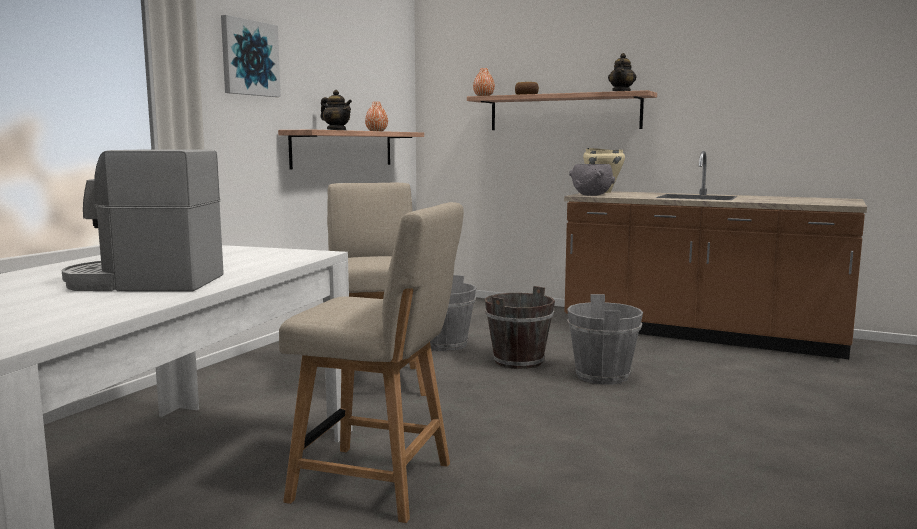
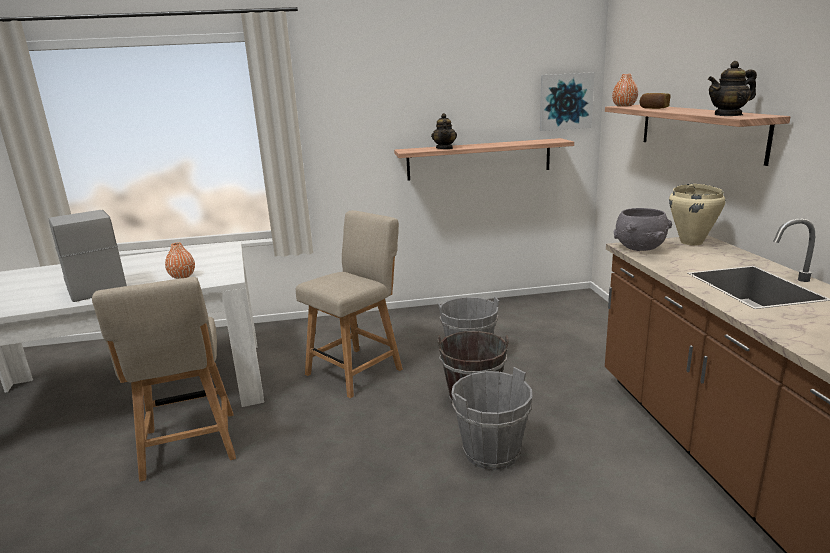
camera: 55 degrees right, 10 degrees up
(249, 58) = (362, 96): picture -> picture (565, 101)
(376, 131) = (507, 144): orange vase -> orange vase (182, 276)

